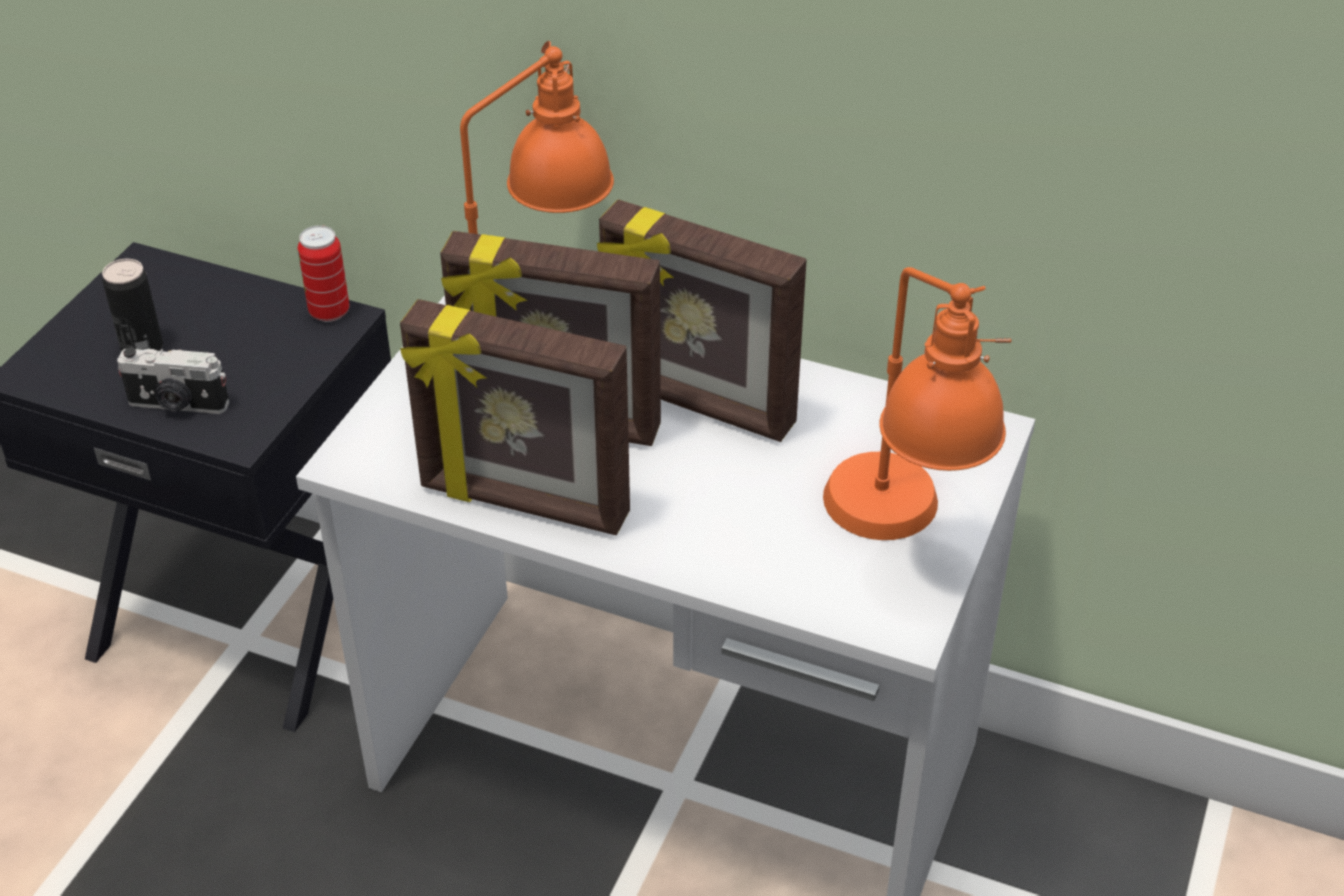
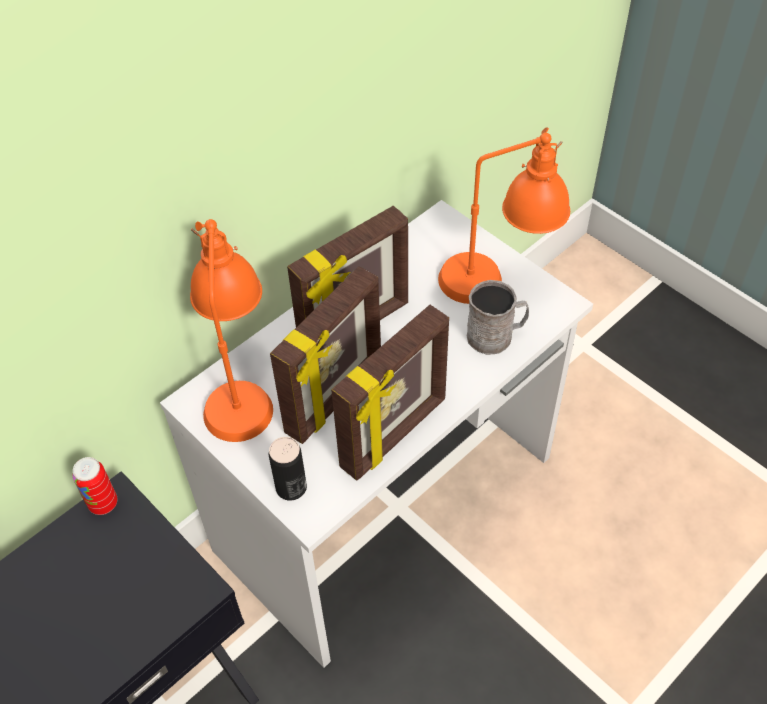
camera: 65 degrees left, 10 degrees up
(142, 347) = (63, 632): can -> can (291, 487)
(178, 405) = (144, 621): camera -> none
(780, 562) = (496, 336): none -> grey mug

